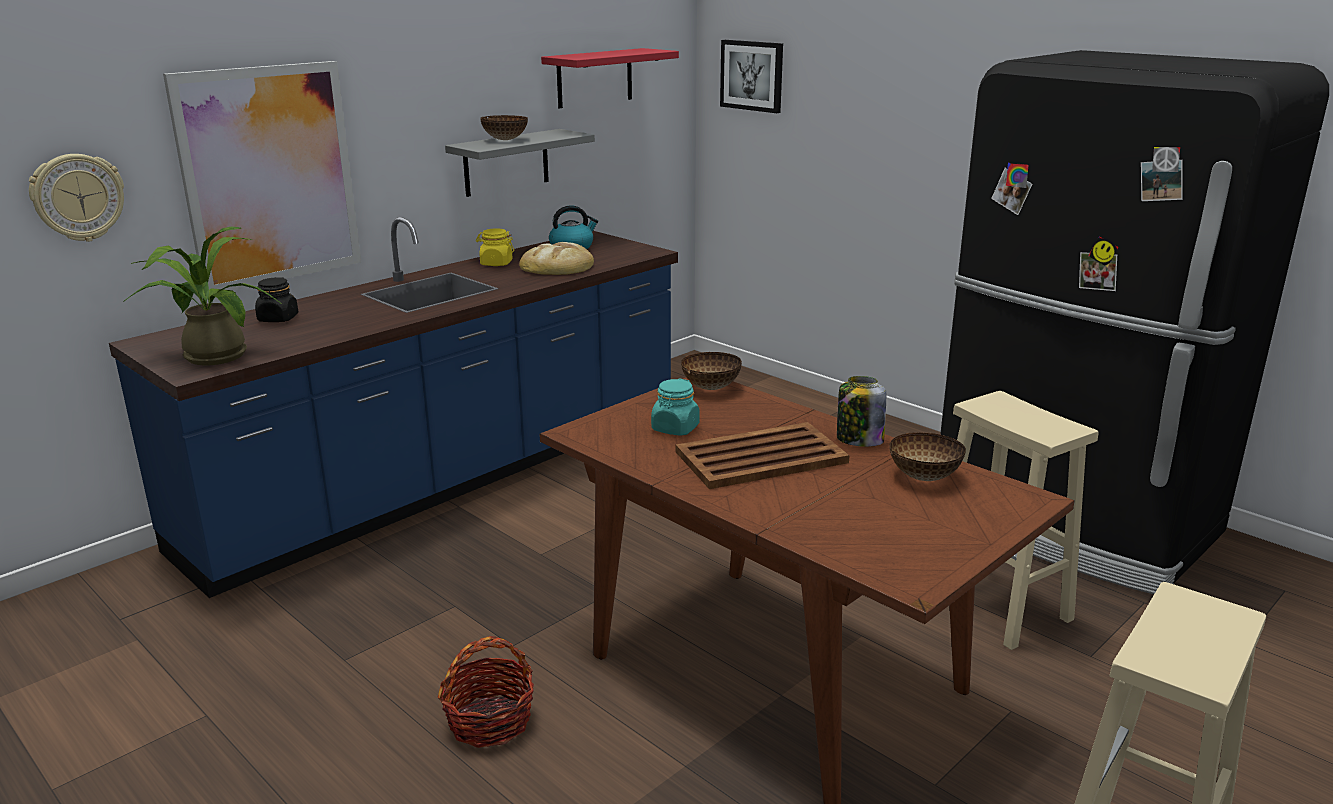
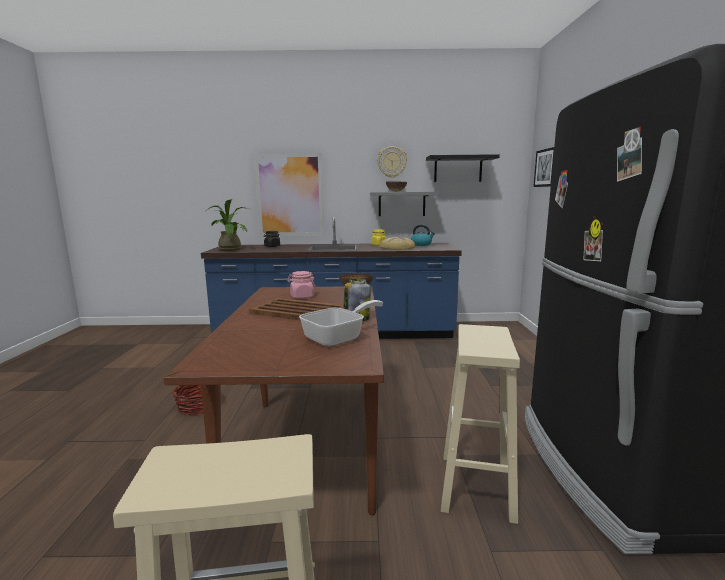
camera: 45 degrees right, 10 degrees down
(78, 197) = (222, 193): wall clock -> wall clock (391, 162)
(594, 78) = (458, 169): red shelf -> black shelf
(675, 428) = (301, 296): turquoise jar -> pink jar
(924, 476) = (339, 338): bowl -> frying pan

